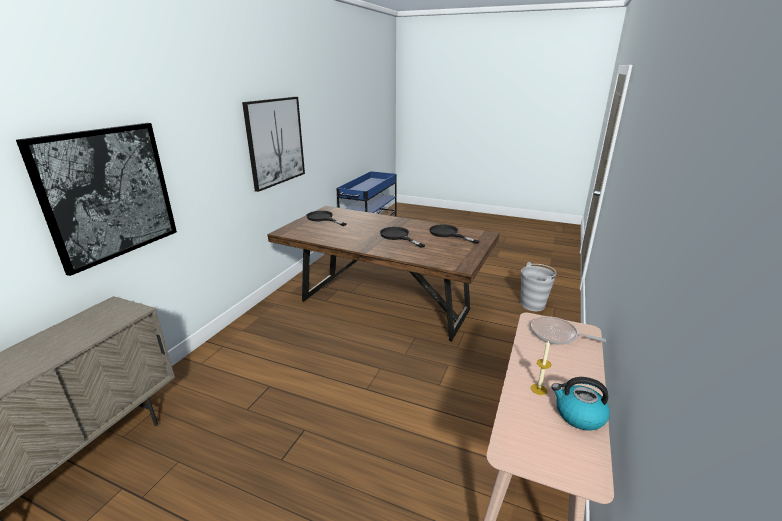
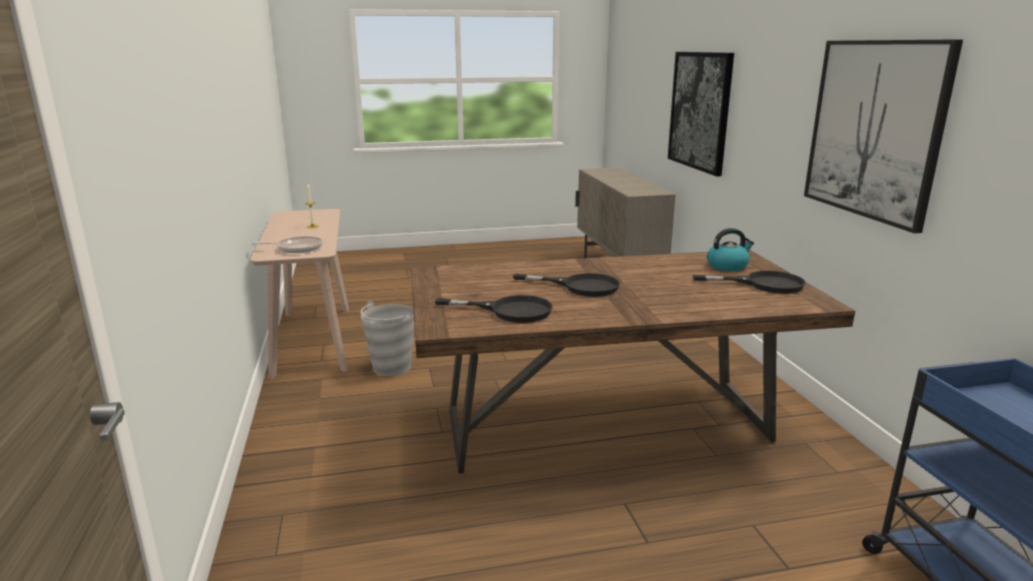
camera: 145 degrees right, 5 degrees down
(533, 305) = (330, 541): grey bucket -> grey bucket (391, 367)
(578, 415) = (285, 224): kettle -> kettle (727, 266)

